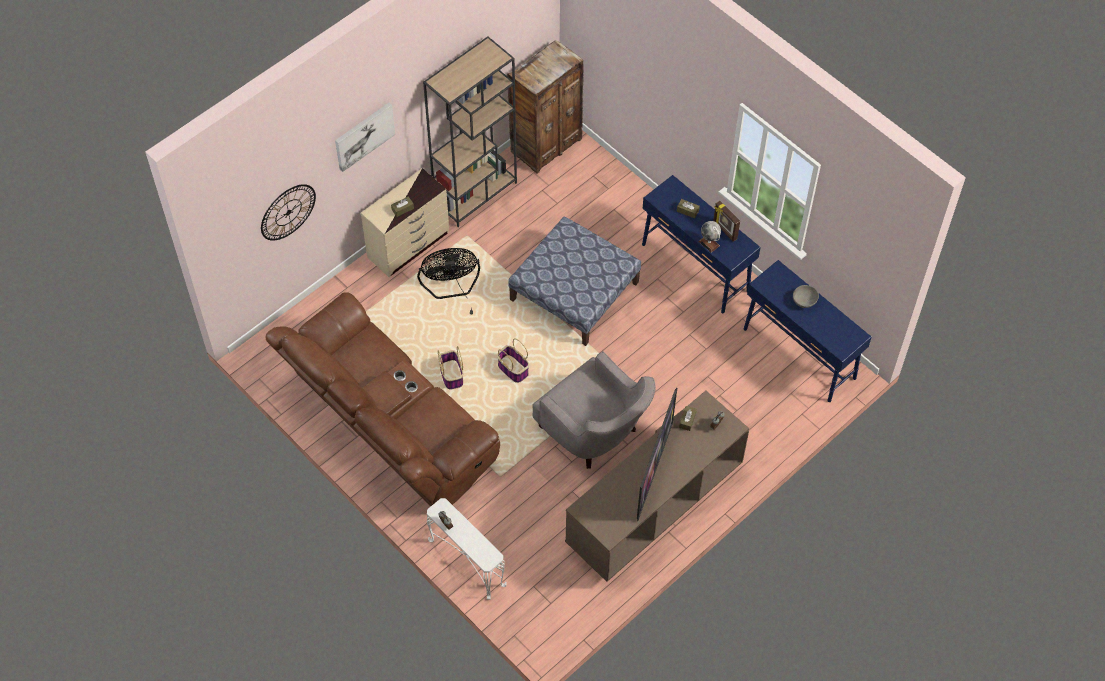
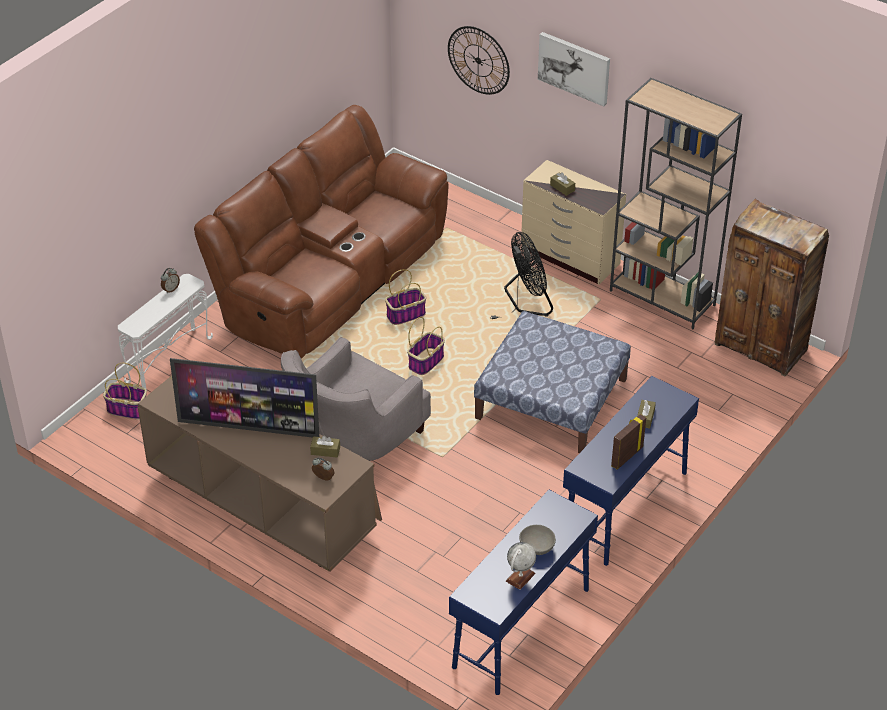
camera: 80 degrees right, 15 degrees down
(522, 600) = (128, 409): none -> basket
(709, 243) = (600, 443): globe -> globe (520, 577)

